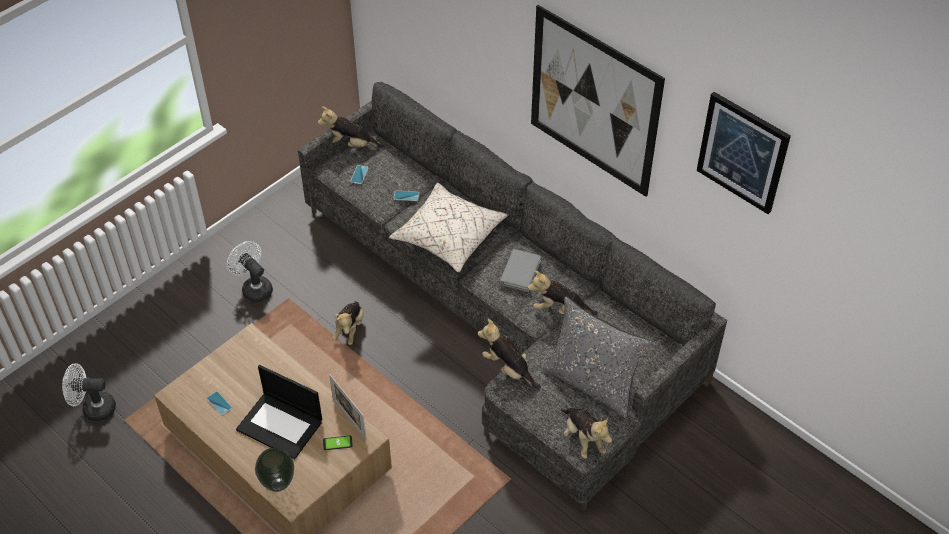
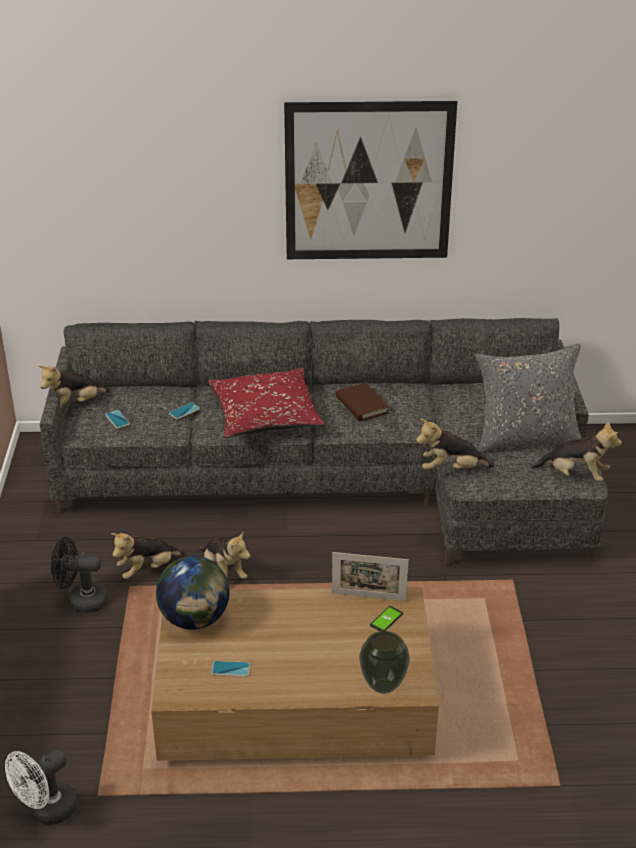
camera: 45 degrees left, 15 degrees down
(242, 355) = (195, 619): none -> globe
(254, 288) = (81, 601): white fan -> black fan
(281, 425) = (316, 643): laptop -> none
(448, 236) = (265, 416): beige pillow -> red pillow
(520, 272) = (361, 405): grey book -> brown book
(560, 310) = (427, 411): plush toy -> plush toy (147, 569)
(742, 152) = (556, 133): picture -> none

